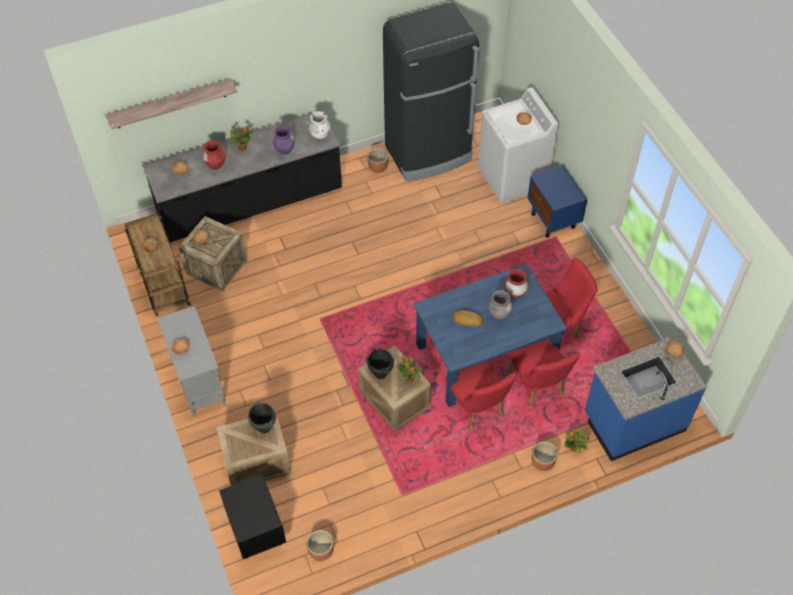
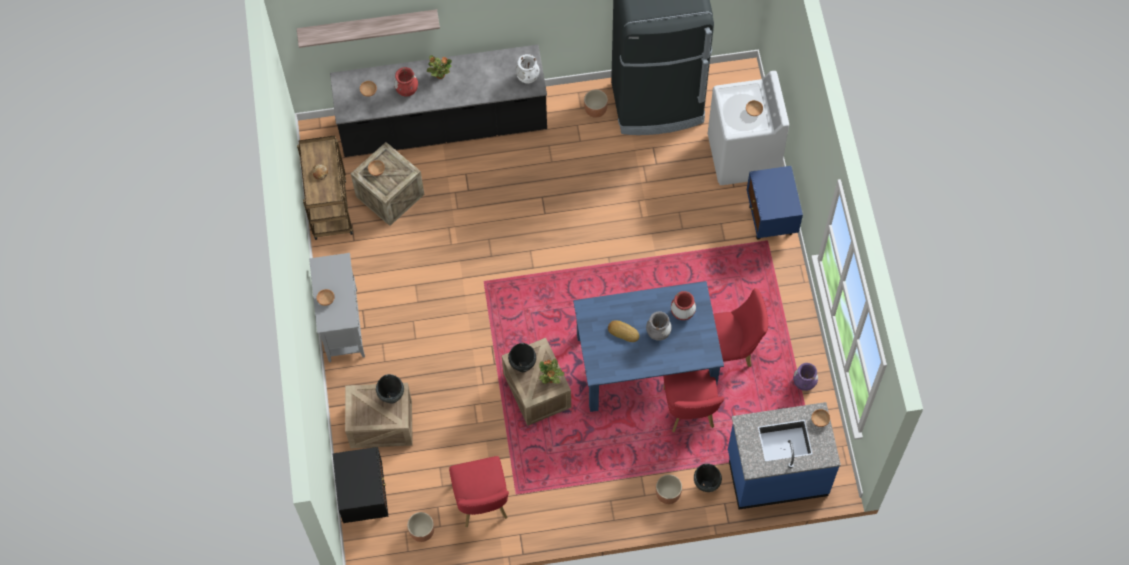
camera: 15 degrees right, 10 degrees up
(284, 150) = (485, 88): purple vase -> purple vase (804, 383)
(477, 409) = (619, 421): red chair -> red chair (482, 504)
(574, 448) = (706, 486): potted plant -> black cooking pot

